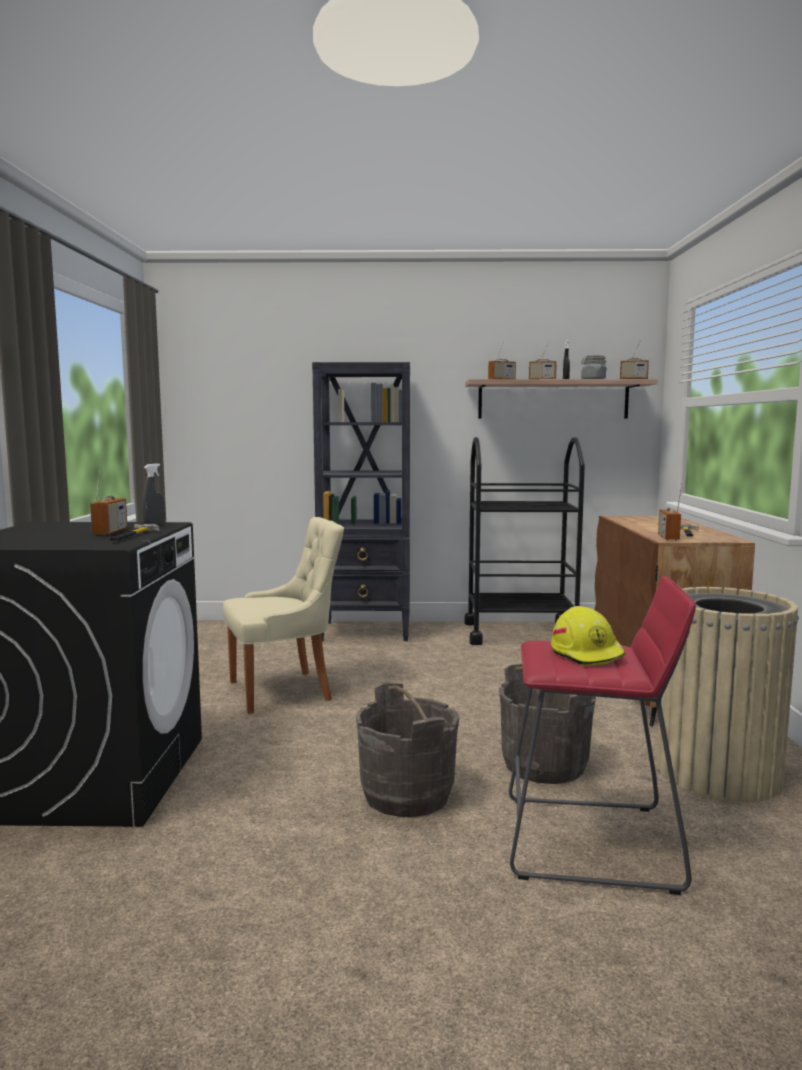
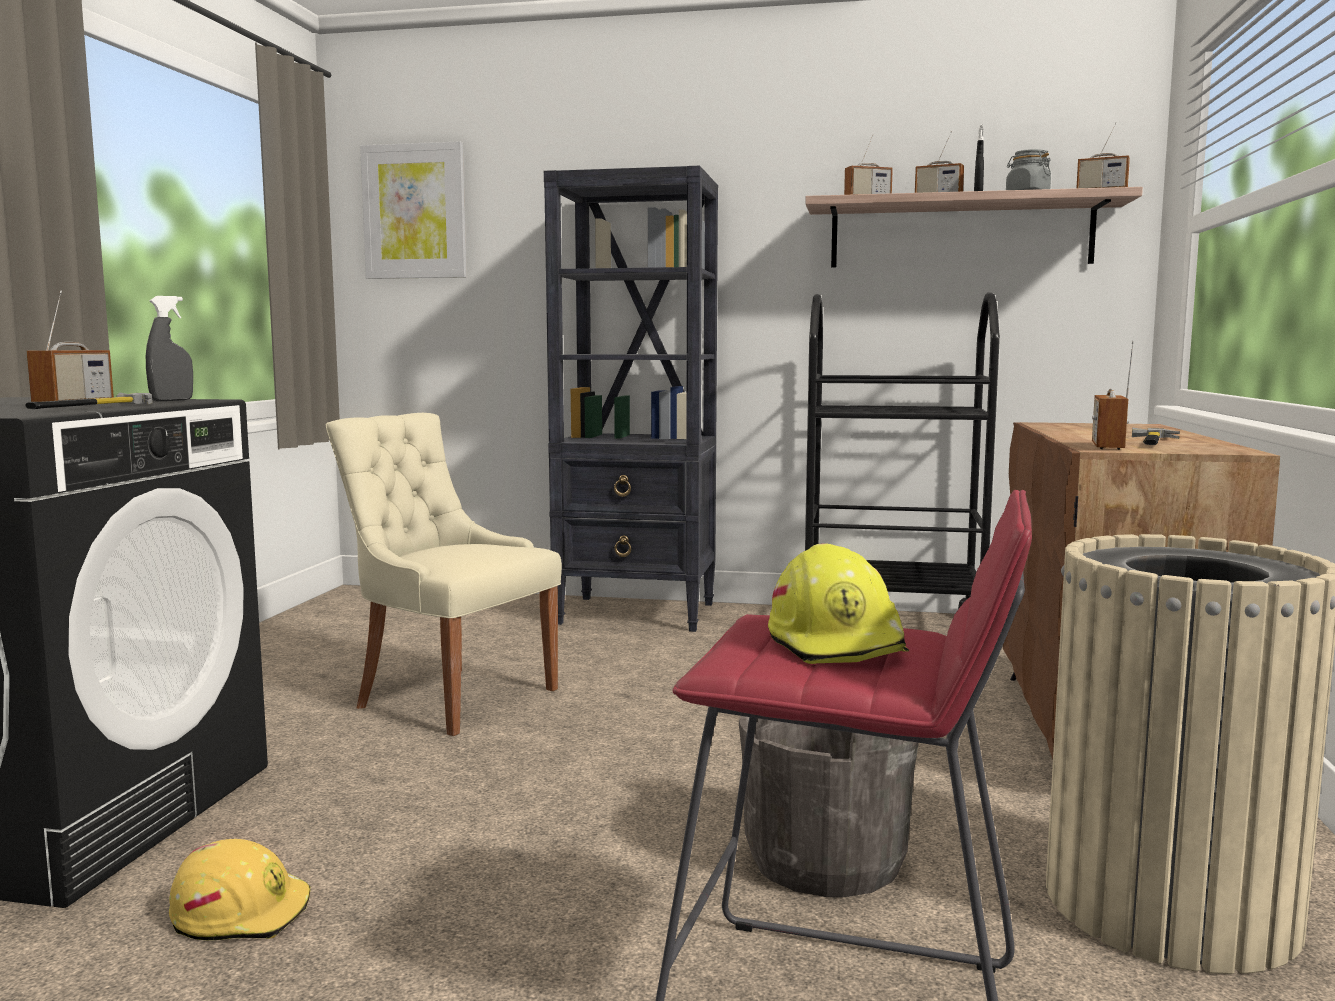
camera: 10 degrees right, 0 degrees up
(212, 379) = (414, 212): none -> picture
(247, 819) = (242, 913): none -> yellow hard hat
(284, 690) = (451, 697): beige chair -> beige chair turned 135 degrees counterclockwise
(406, 795) = (542, 893): grey bucket -> none

